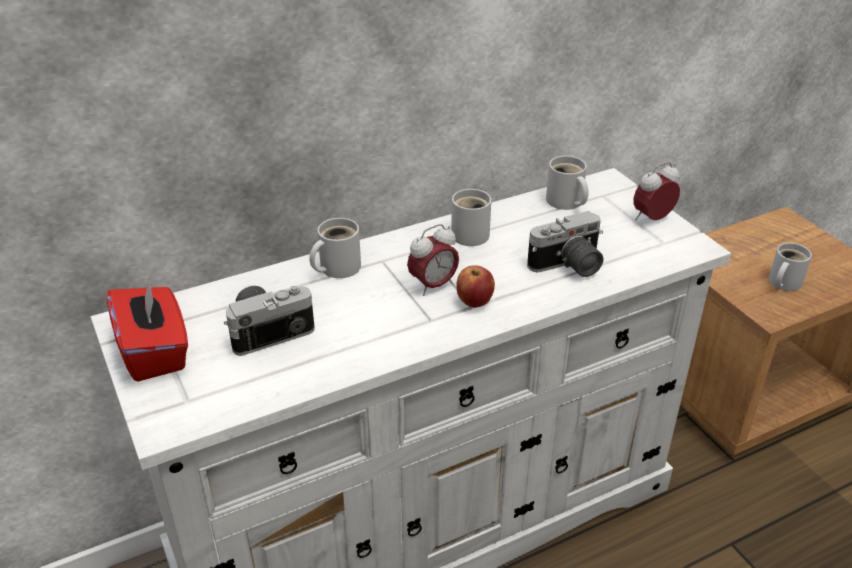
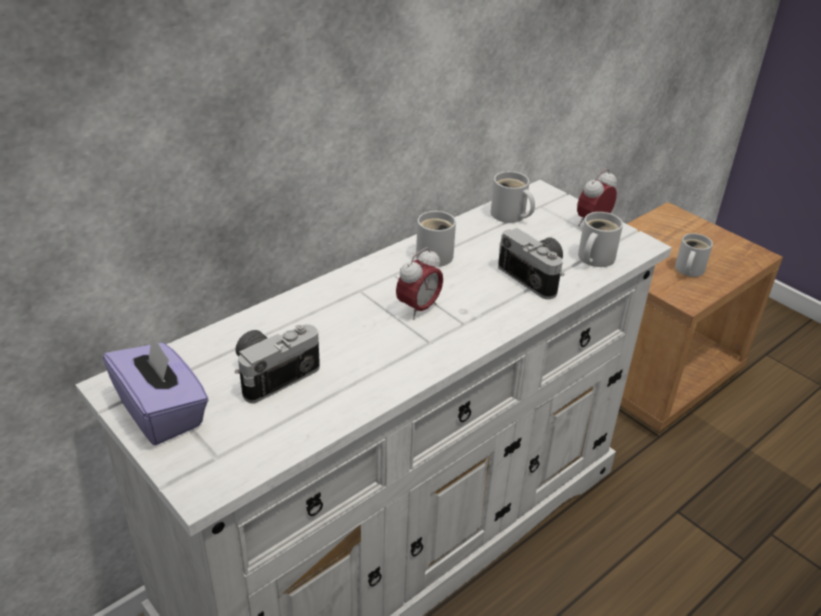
camera: 15 degrees left, 0 degrees up
(155, 352) = (162, 412): red tissue box -> purple tissue box
(336, 267) = (317, 302): white mug -> white mug (593, 258)
(474, 301) = (464, 319): apple -> none
(569, 267) = (537, 276): camera -> camera turned 90 degrees counterclockwise

